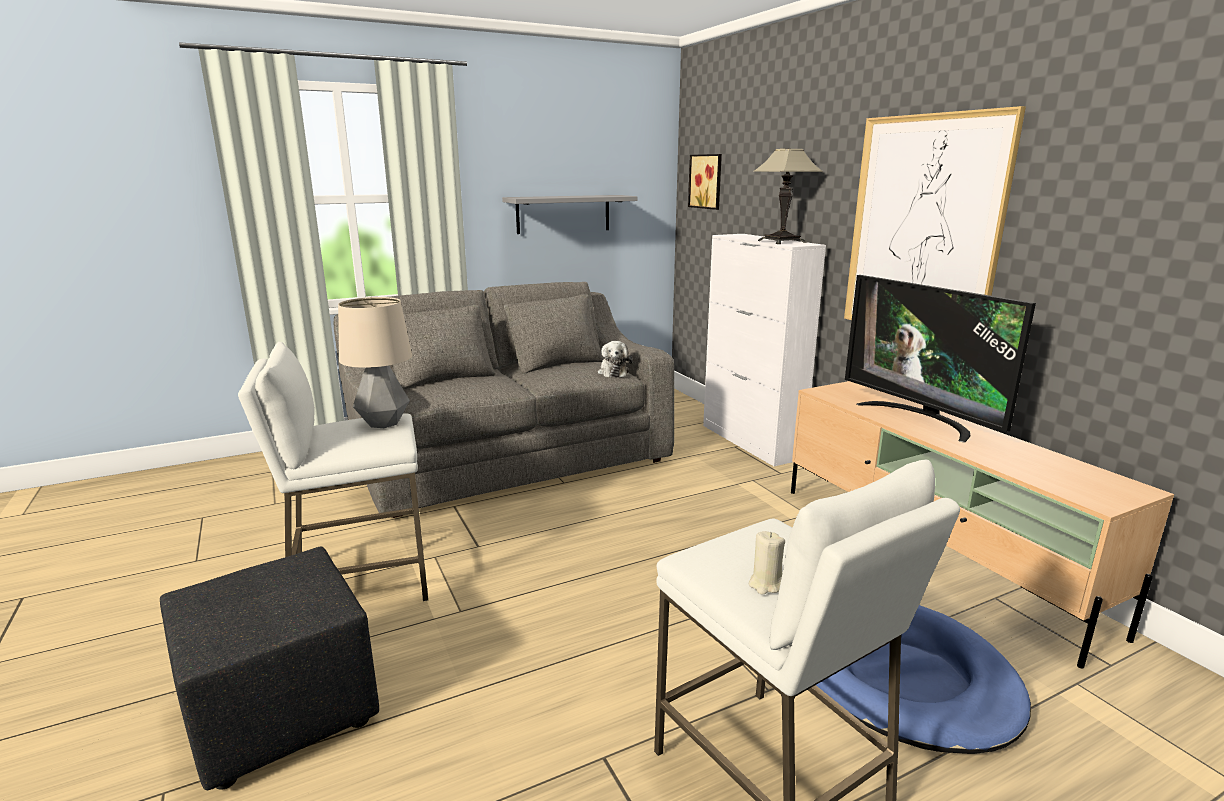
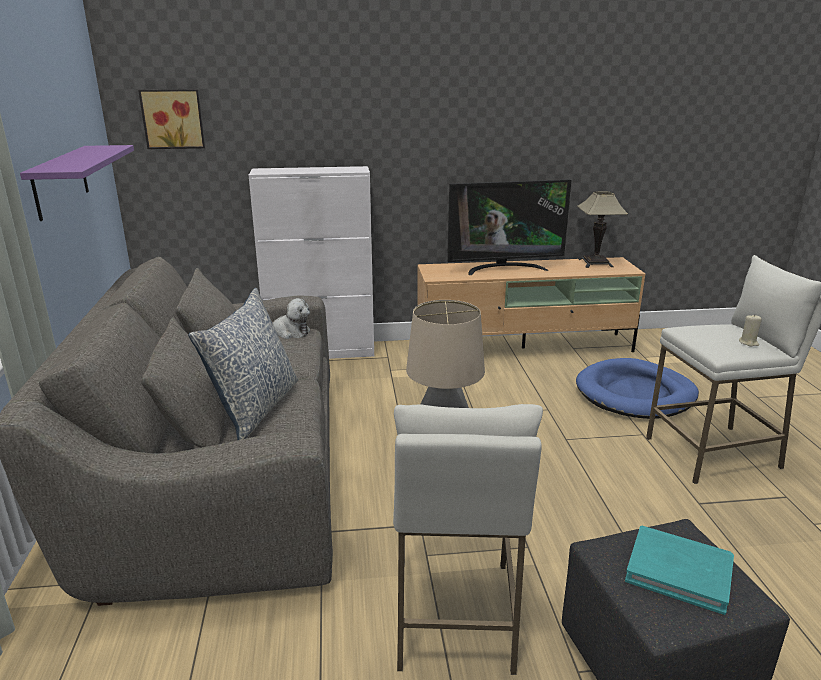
camera: 70 degrees left, 5 degrees up
(263, 602) = (679, 572): none -> turquoise book
(461, 384) = (255, 408): none -> pillow
(563, 214) = (60, 181): grey shelf -> purple shelf
(781, 241) = (334, 169): table lamp -> table lamp (595, 263)
(923, 228) = (456, 143): picture -> none

